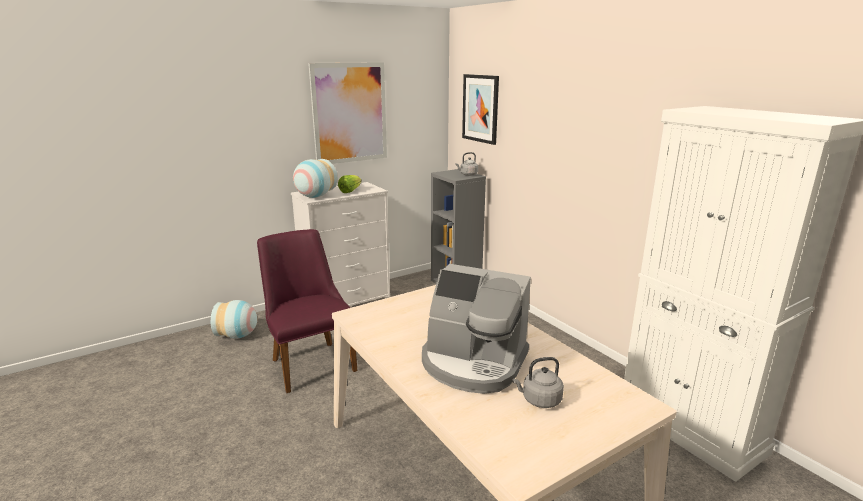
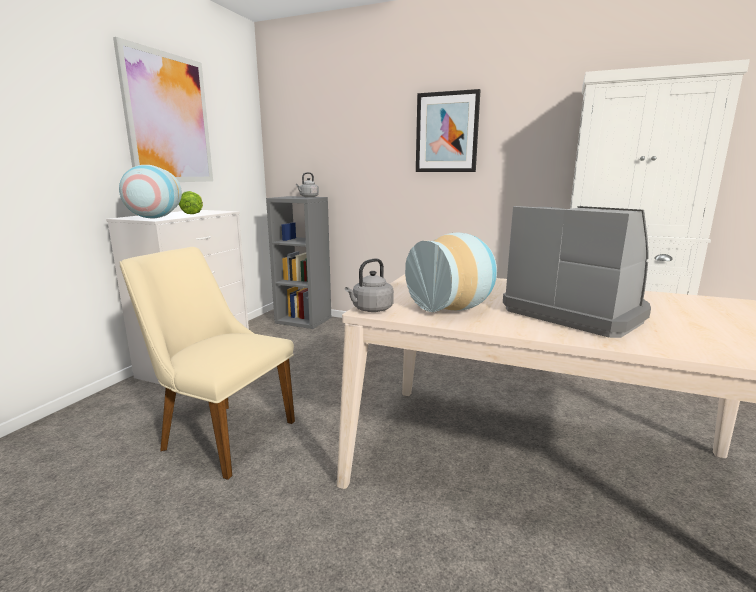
camera: 35 degrees left, 5 degrees down
(238, 335) = (64, 441): vase -> vase (453, 309)
(310, 361) = (219, 433): purple chair -> beige chair
(473, 363) = (575, 312): coffee machine -> coffee machine turned 120 degrees counterclockwise
(480, 108) = (312, 126): picture -> picture (447, 132)
(539, 400) = (684, 319): grey kettle -> grey kettle (371, 309)

